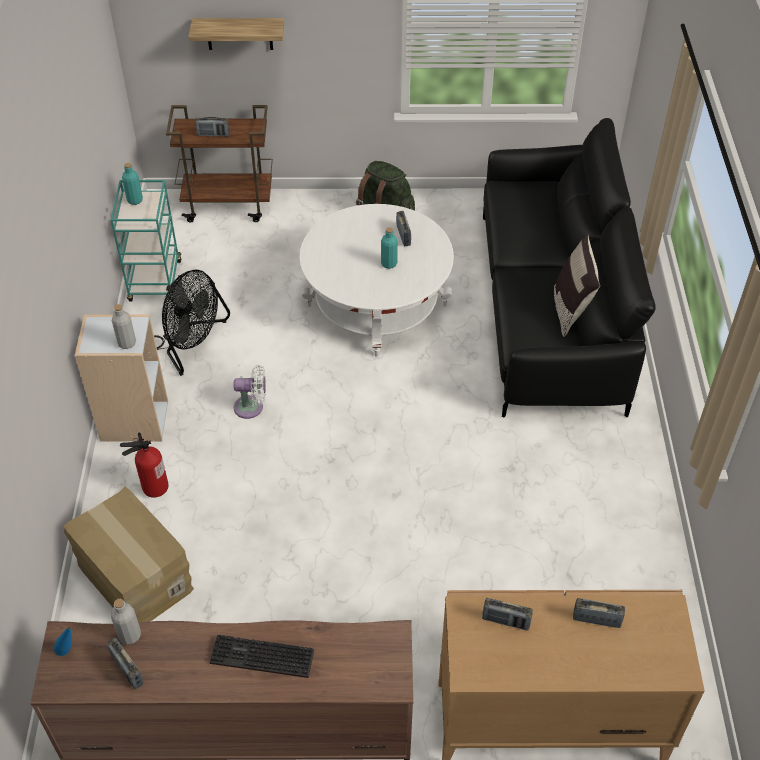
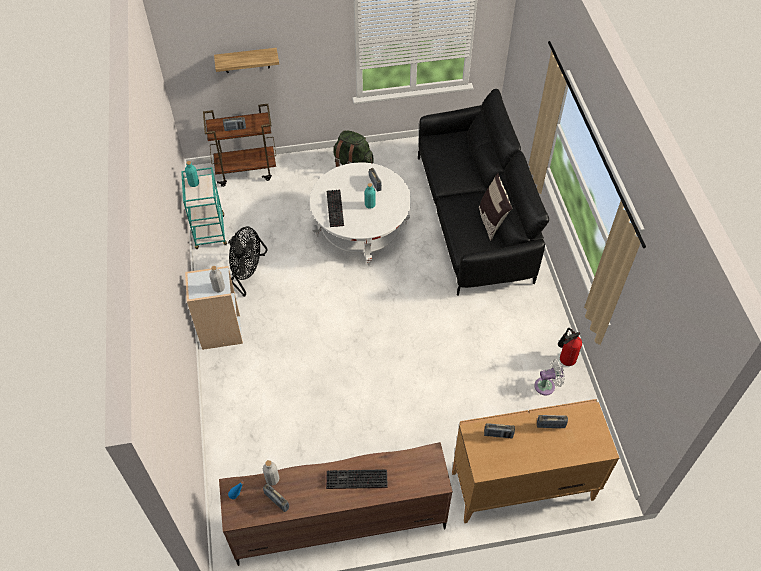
camera: 10 degrees left, 5 degrees up
(134, 577) = (247, 436): cardboard box -> none
(153, 487) = (244, 375): fire extinguisher -> fire extinguisher (564, 359)
(252, 407) = (296, 312): white fan -> white fan (547, 386)
(336, 263) = (336, 209): none -> keyboard

